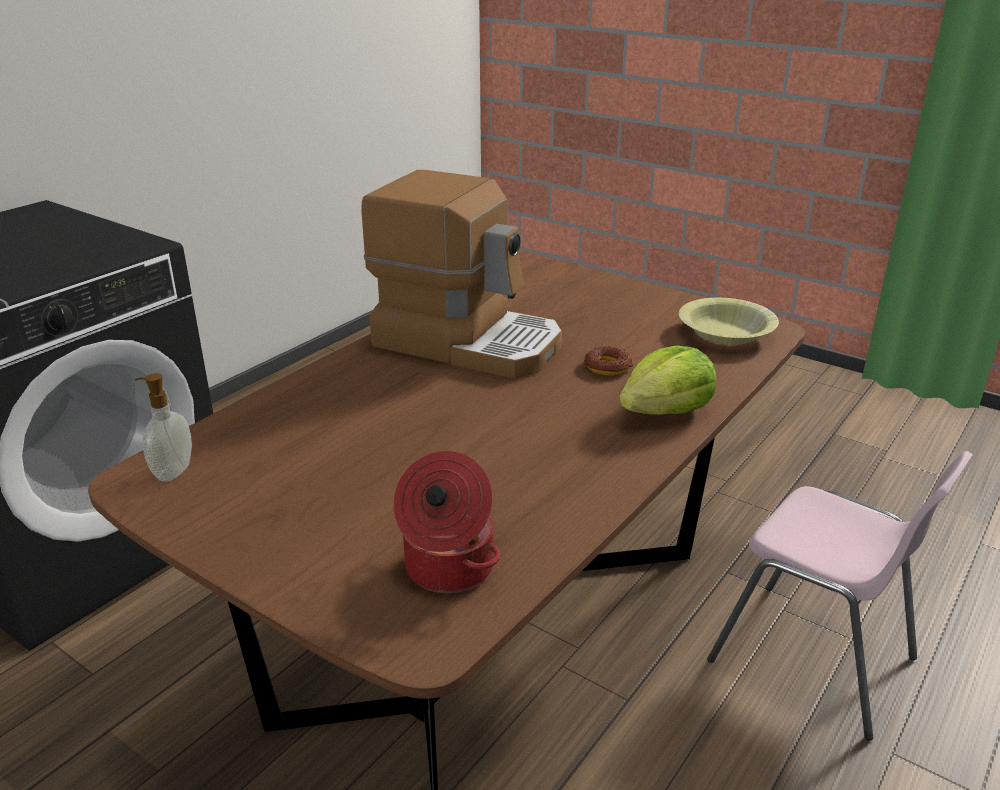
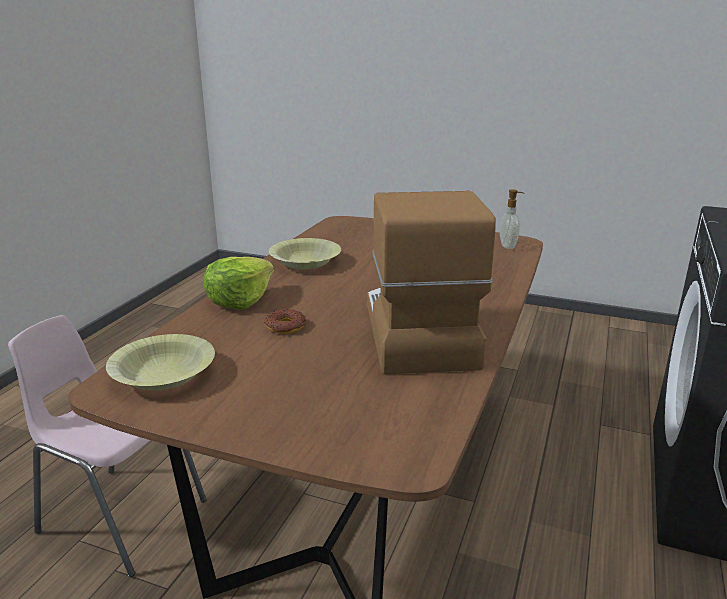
camera: 165 degrees right, 5 degrees down
(447, 568) = (345, 234): cooking pot -> none
(468, 341) = (416, 334): coffee machine -> coffee machine turned 75 degrees clockwise
(560, 479) = (305, 262): none -> yellow bowl

